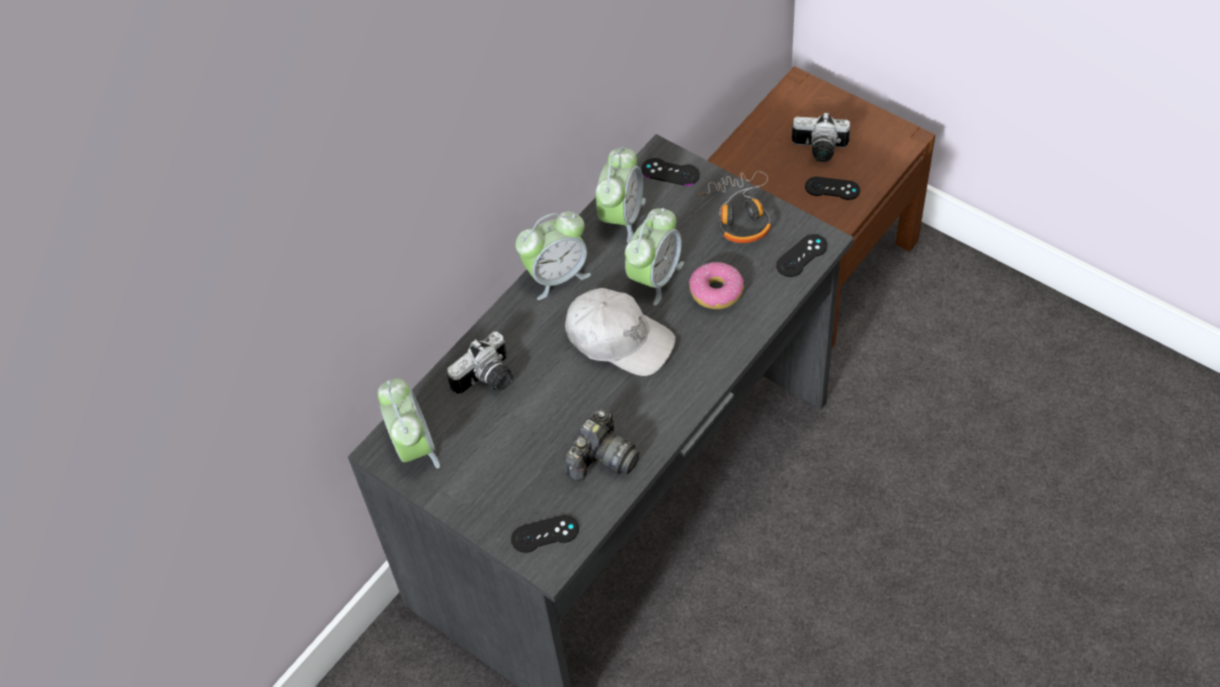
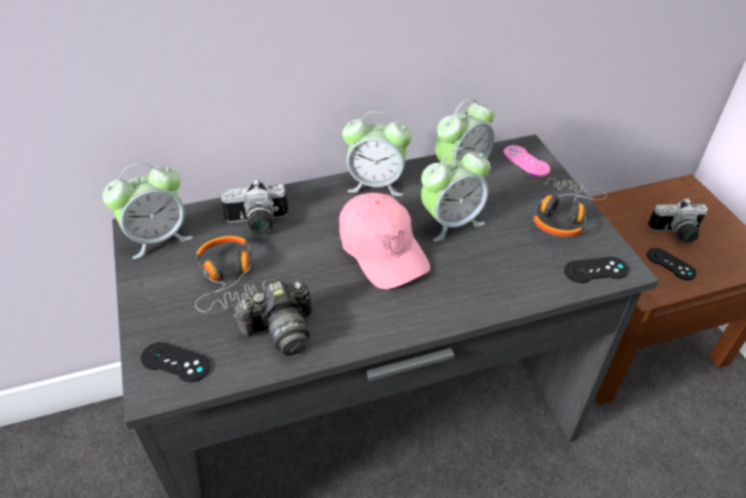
camera: 30 degrees right, 10 degrees down
(413, 447) = (158, 238): alarm clock -> alarm clock turned 45 degrees clockwise
(517, 443) = (230, 278): none -> headphones
(619, 339) = (382, 249): white cap -> pink cap
(670, 172) = (526, 161): black game controller -> pink game controller
(716, 291) = (495, 258): donut -> none
(819, 150) = (676, 233): camera -> camera turned 45 degrees counterclockwise

